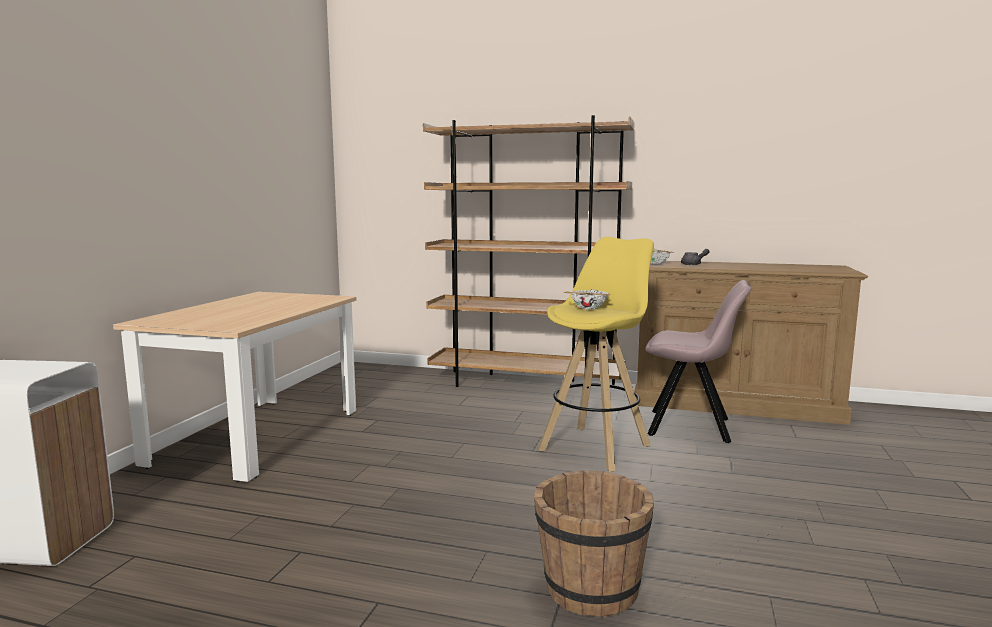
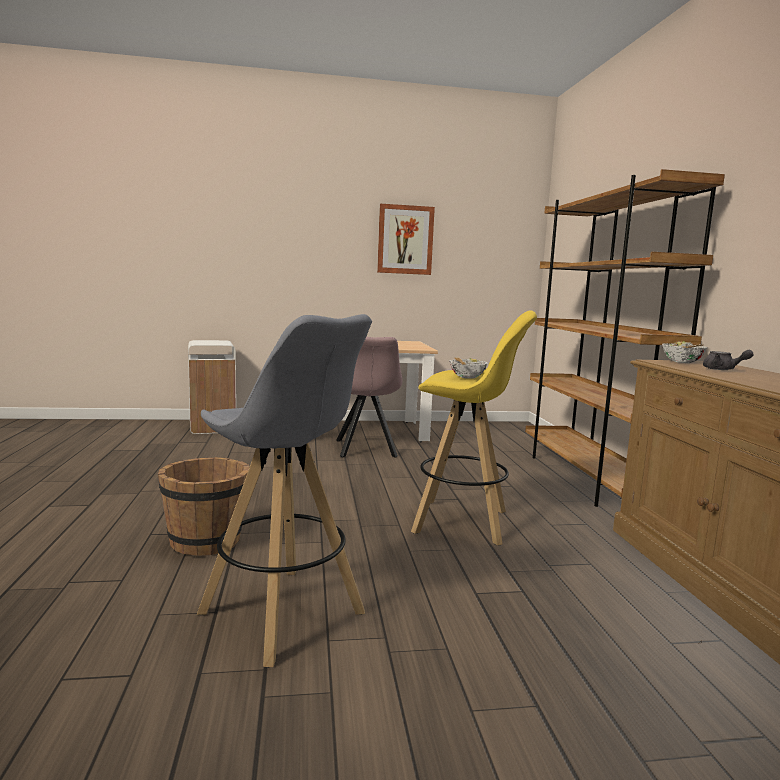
camera: 65 degrees right, 0 degrees up
(225, 150) = (405, 240): none -> picture
(690, 427) = (591, 564): pink chair -> pink chair (366, 448)
(773, 558) = (284, 615): none -> grey stool

